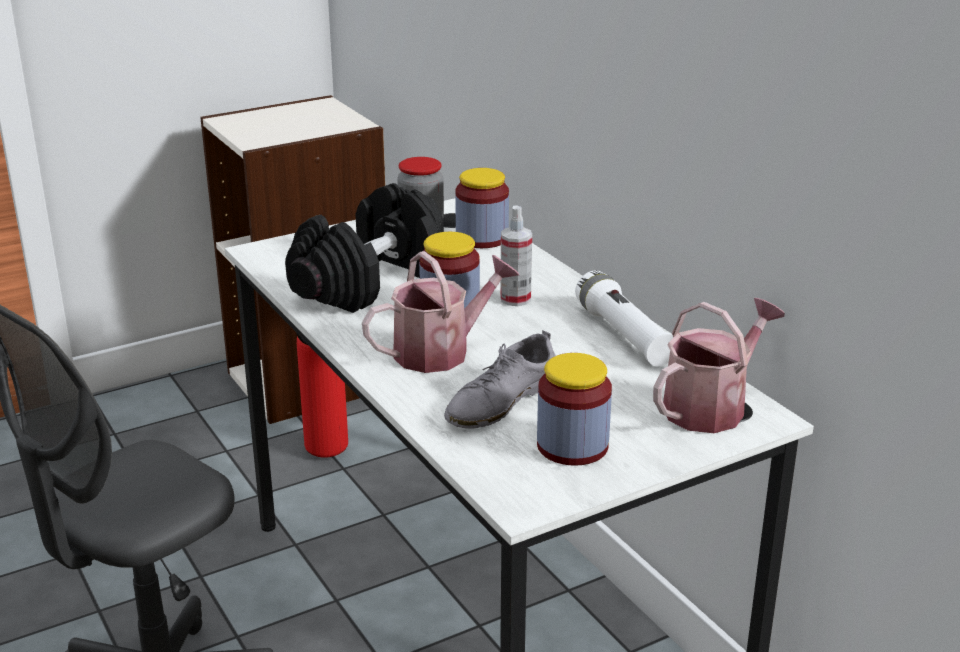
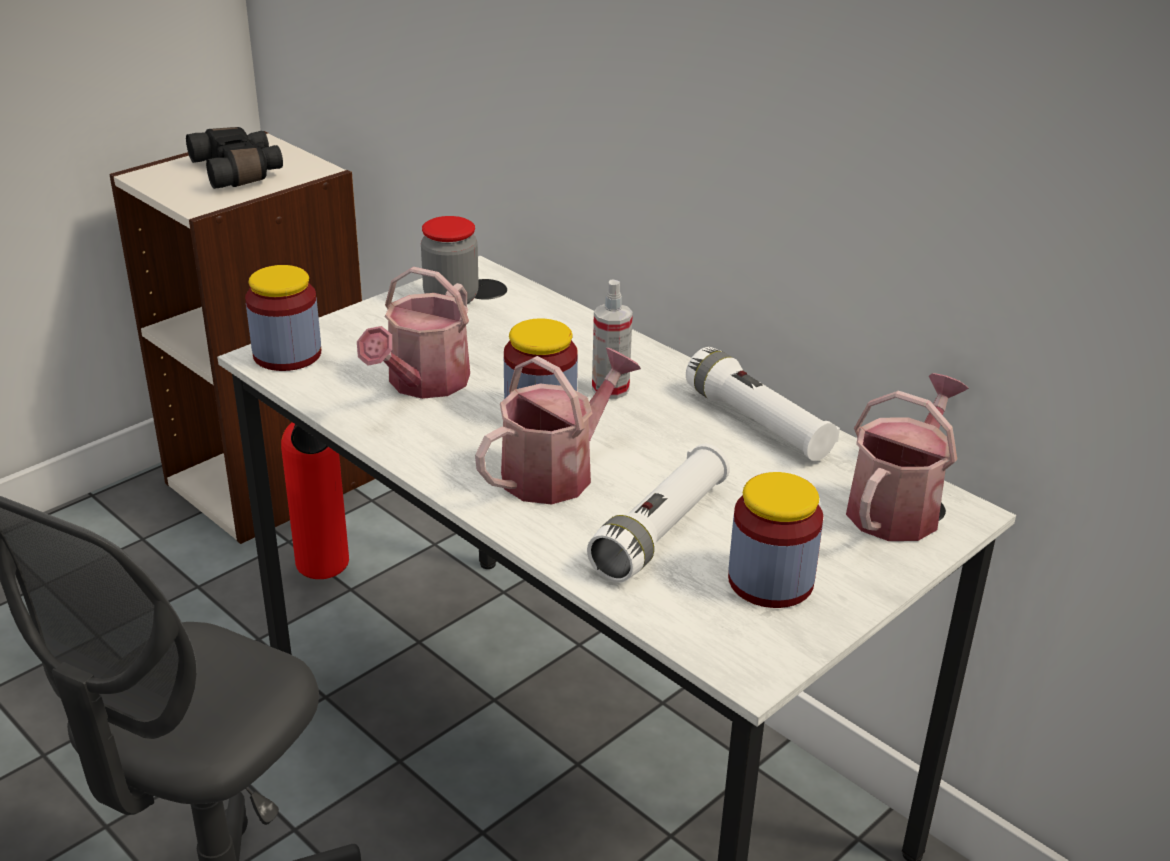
camera: 15 degrees left, 5 degrees up
(297, 122) = (239, 172): none -> black binoculars
(368, 281) = (423, 384): black dumbbell -> watering can
(482, 238) = (532, 310): jar -> jar (287, 354)
(502, 401) = (661, 531): grey shoe -> white flashlight

